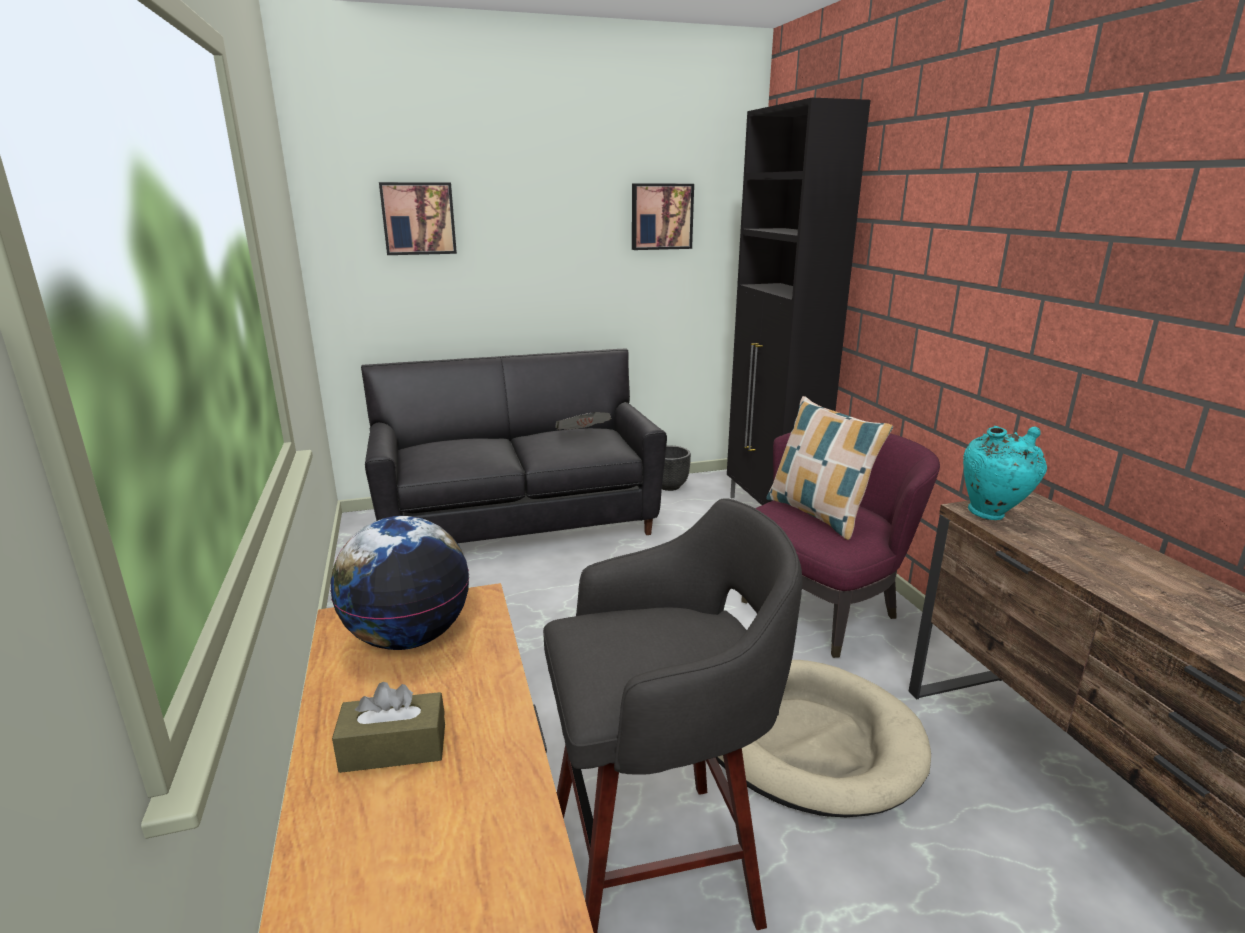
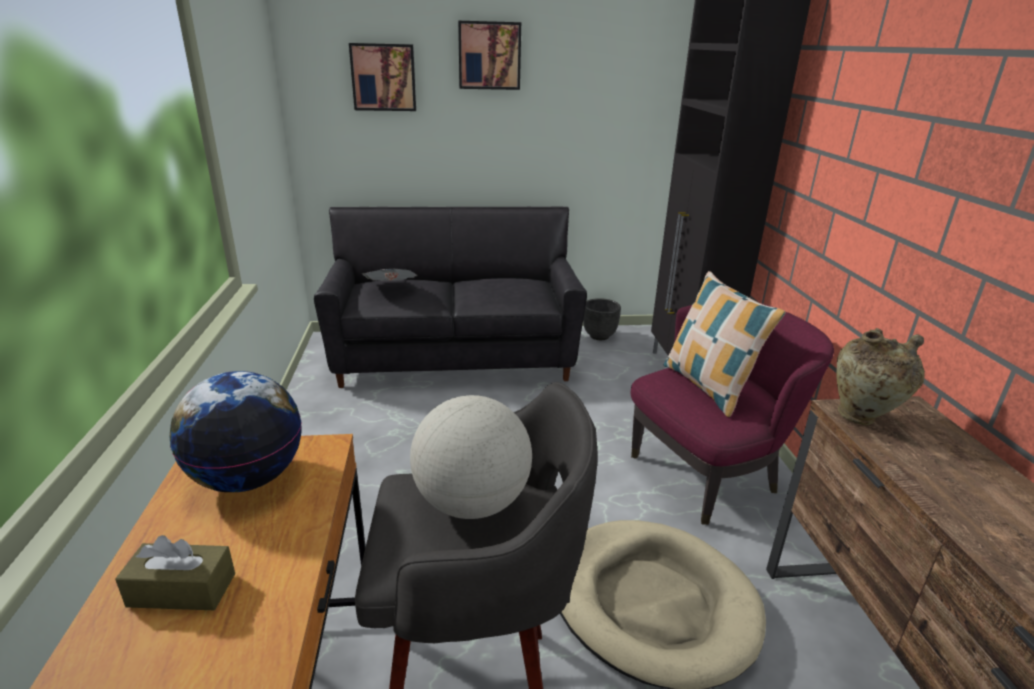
camera: 10 degrees right, 5 degrees up
(583, 437) = (513, 287): newspaper -> newspaper (391, 289)
(656, 632) = (472, 503): none -> globe
(661, 216) = (610, 82): picture -> picture (489, 55)
(992, 515) = (862, 418): turquoise vase -> beige vase

